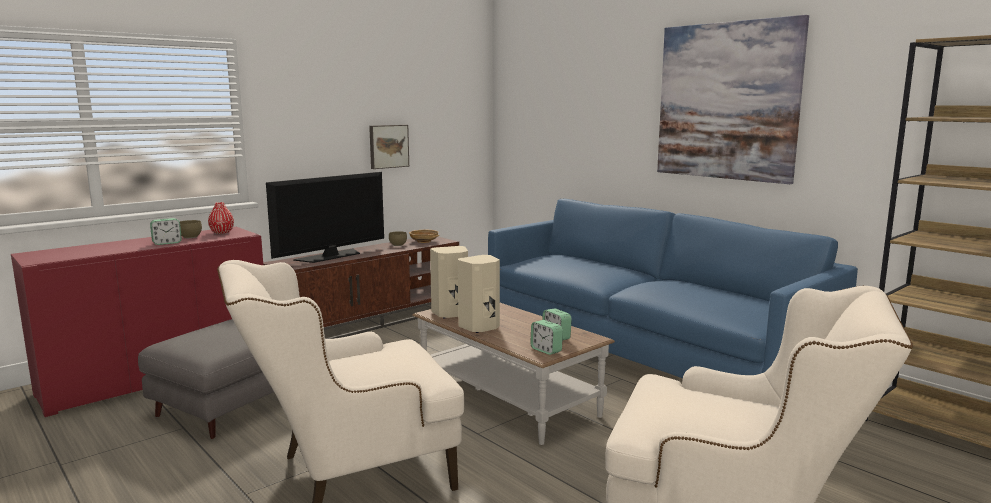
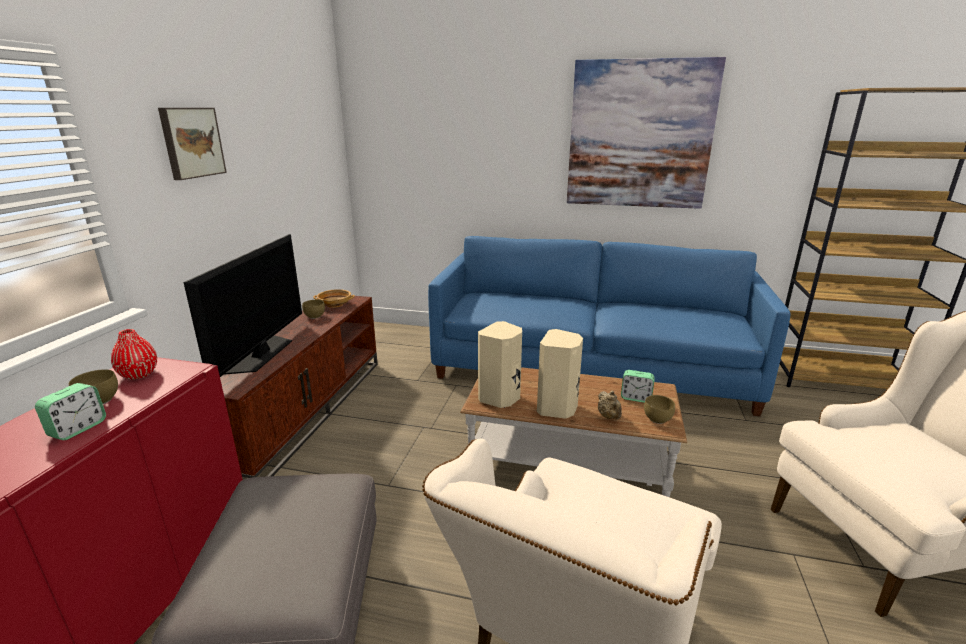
camera: 35 degrees left, 10 degrees up
(388, 146) = (268, 198): picture -> picture (191, 142)
(509, 340) = (609, 417): none -> beige teapot
(546, 350) = (658, 419): alarm clock -> brown bowl

